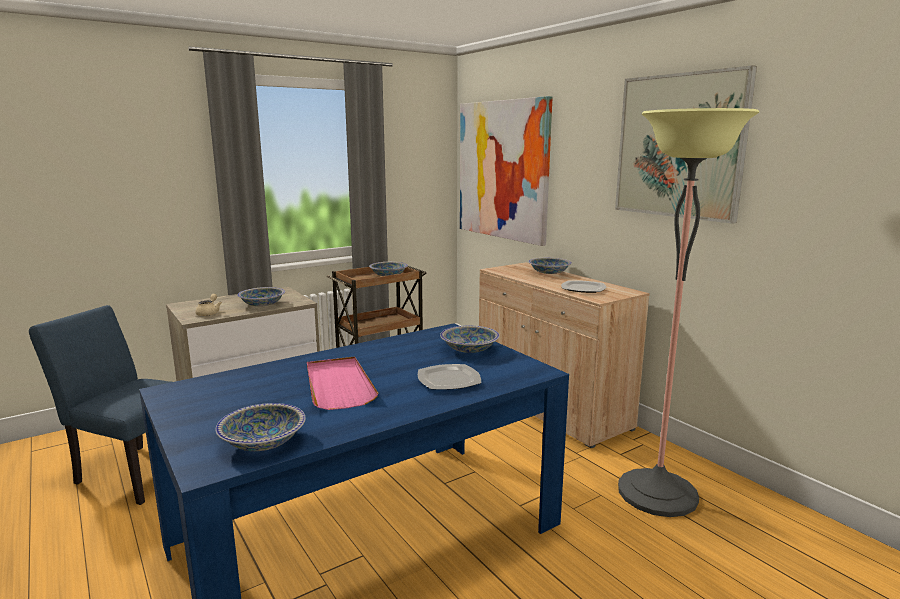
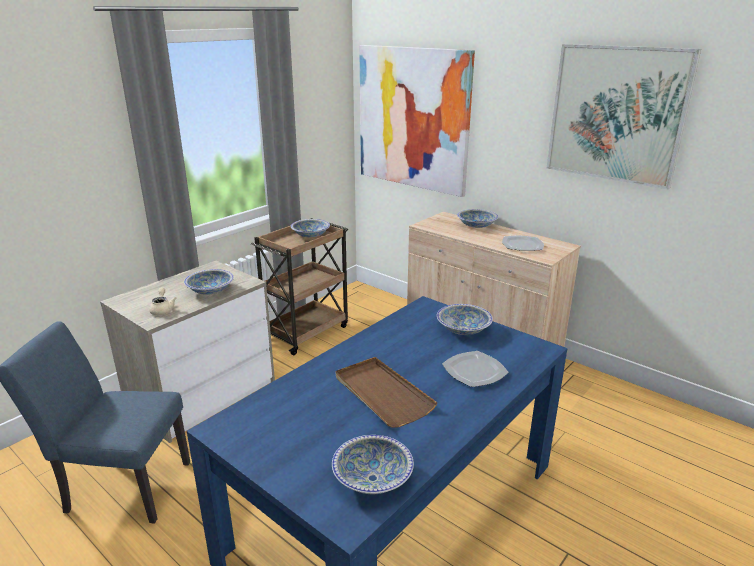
camera: 15 degrees left, 10 degrees up
(338, 385) = (382, 394): pink tray -> brown tray
(657, 493) = (606, 422): floor lamp -> none

